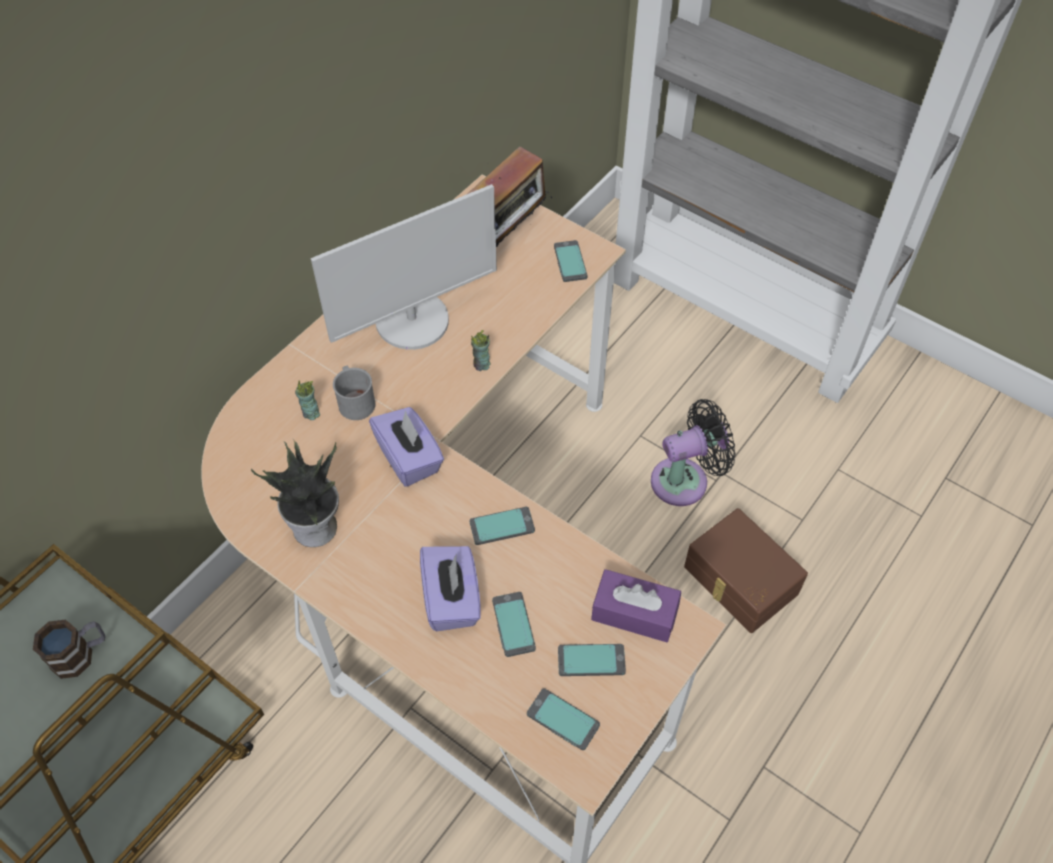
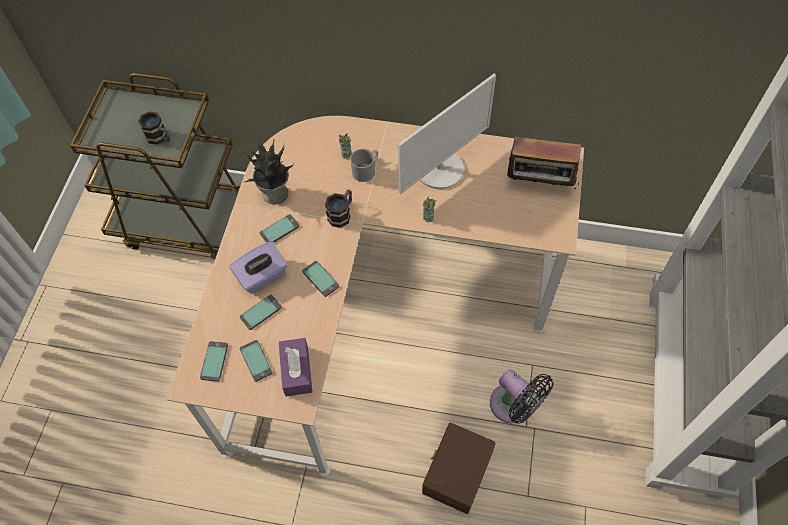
camera: 65 degrees right, 5 degrees up
(409, 458) = (342, 214): purple tissue box -> mug
(413, 321) = (439, 169): monitor -> monitor turned 75 degrees counterclockwise
(570, 262) = (541, 227): phone -> phone (279, 230)

